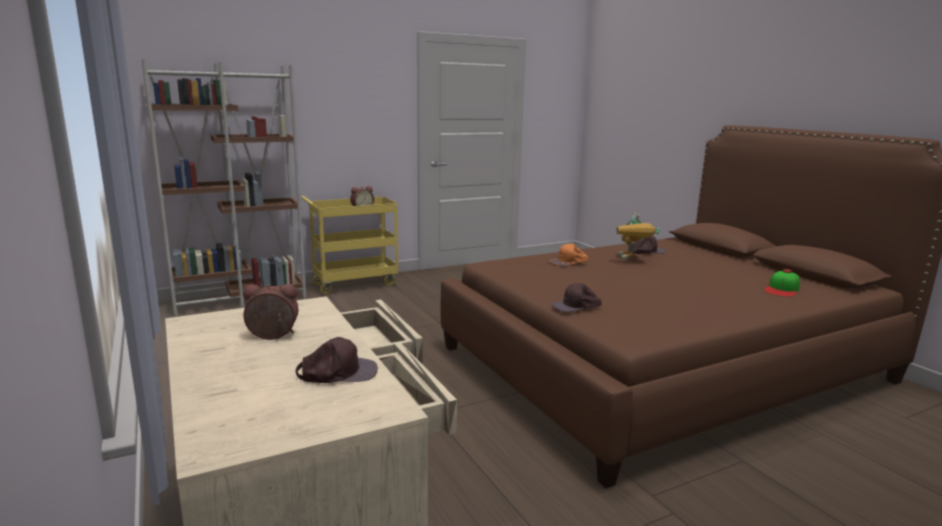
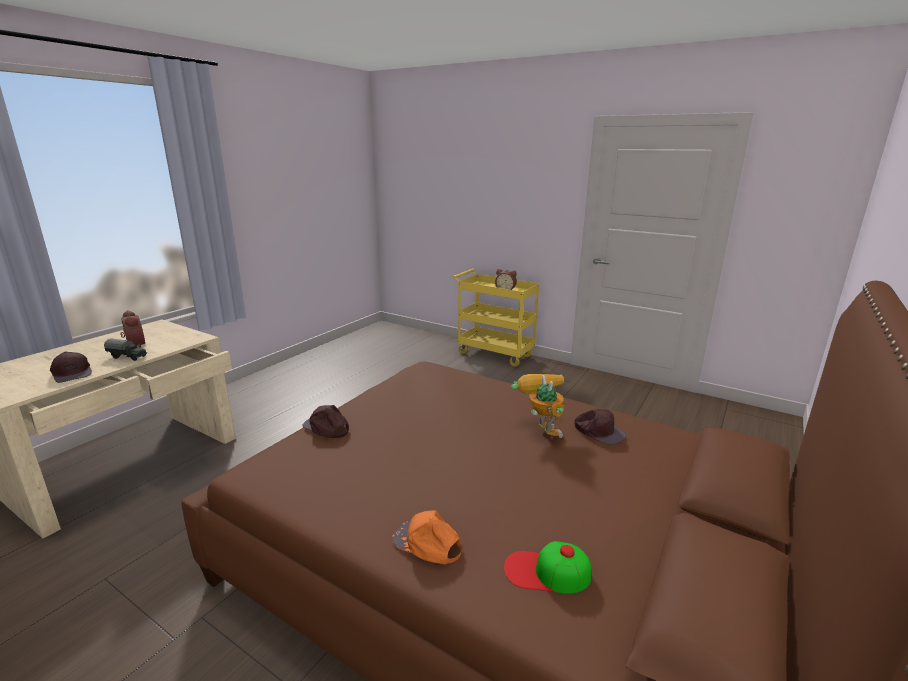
camera: 60 degrees right, 5 degrees up
(241, 300) = (417, 336): brown bookcase -> none
(323, 340) = (128, 357): none -> toy truck
(569, 262) = (469, 396): orange cap -> orange cap (427, 544)
(632, 259) = (540, 428): toy robot -> toy robot turned 105 degrees clockwise

